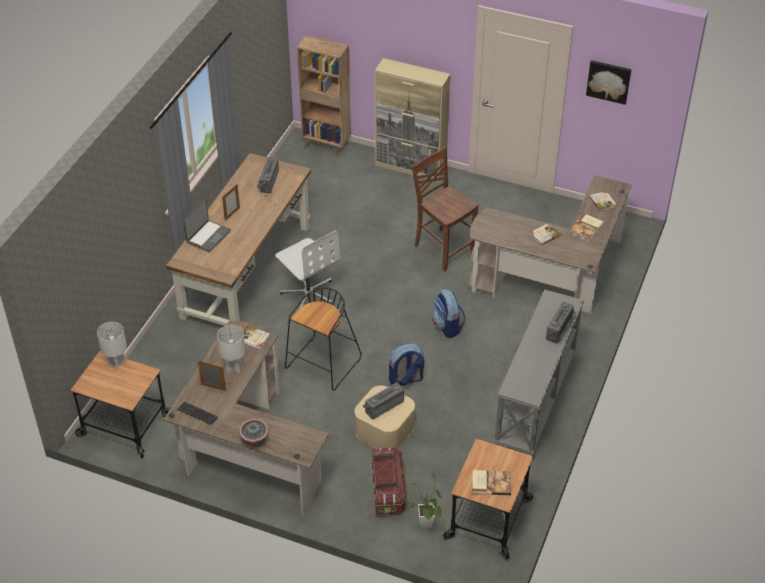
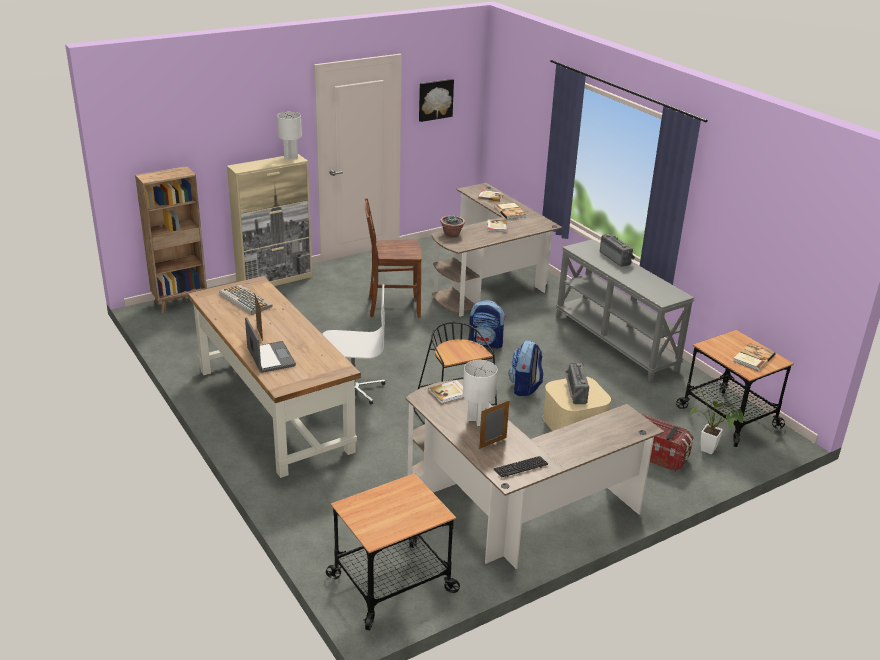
camera: 55 degrees left, 15 degrees down
(116, 364) = (369, 499): white table lamp -> white table lamp (291, 157)
(255, 441) = (597, 448): potted plant -> potted plant (452, 234)
(267, 181) = (244, 300): radio -> keyboard

